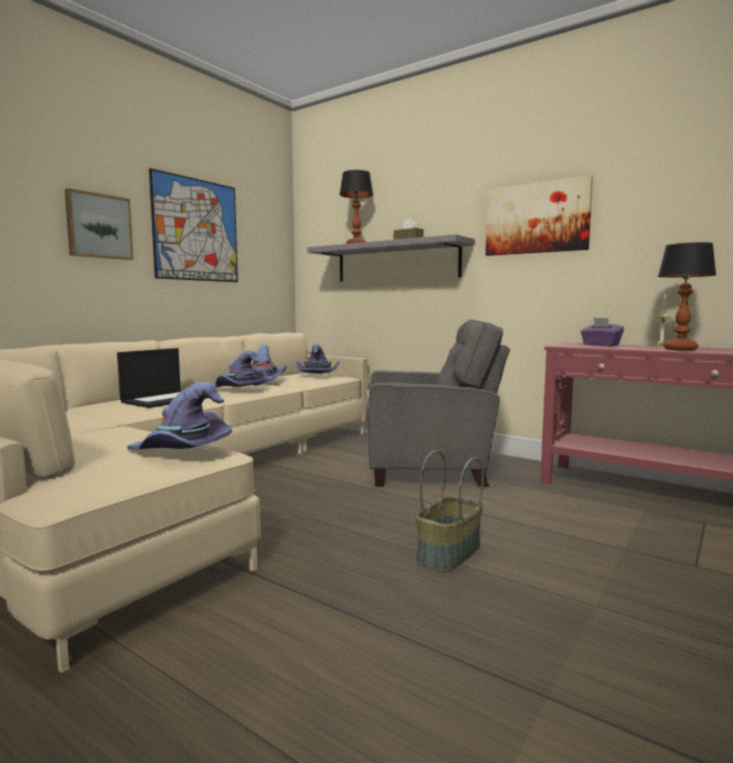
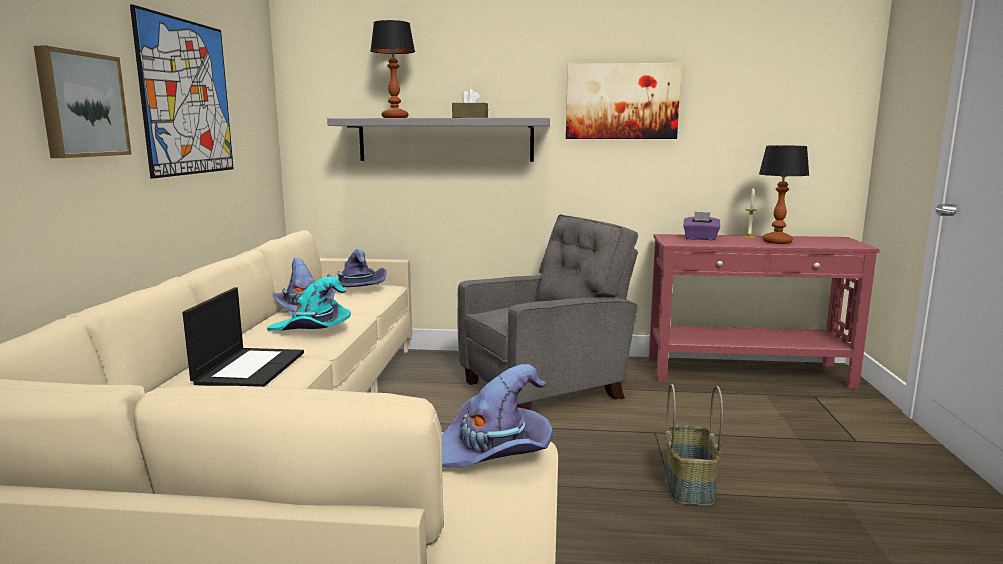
camera: 30 degrees left, 5 degrees up
(240, 390) = (312, 330): purple hat -> turquoise hat

